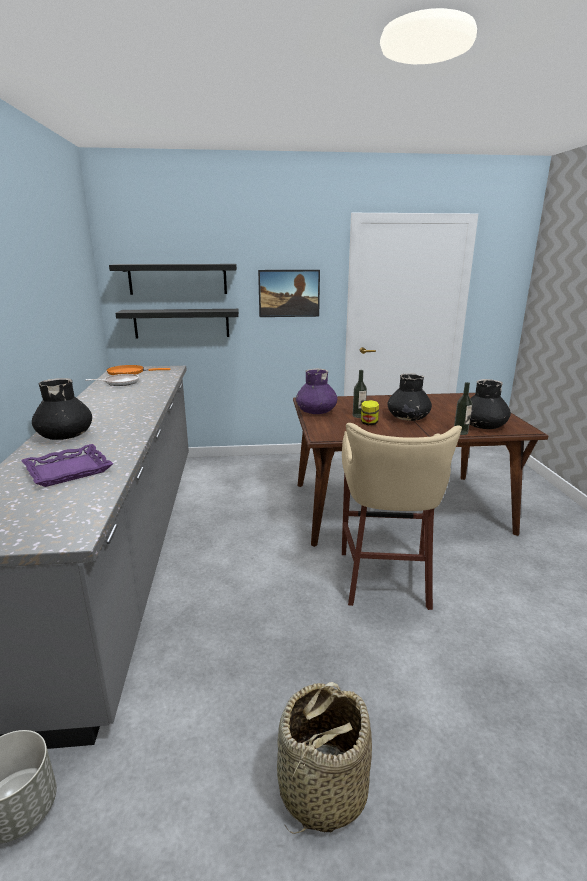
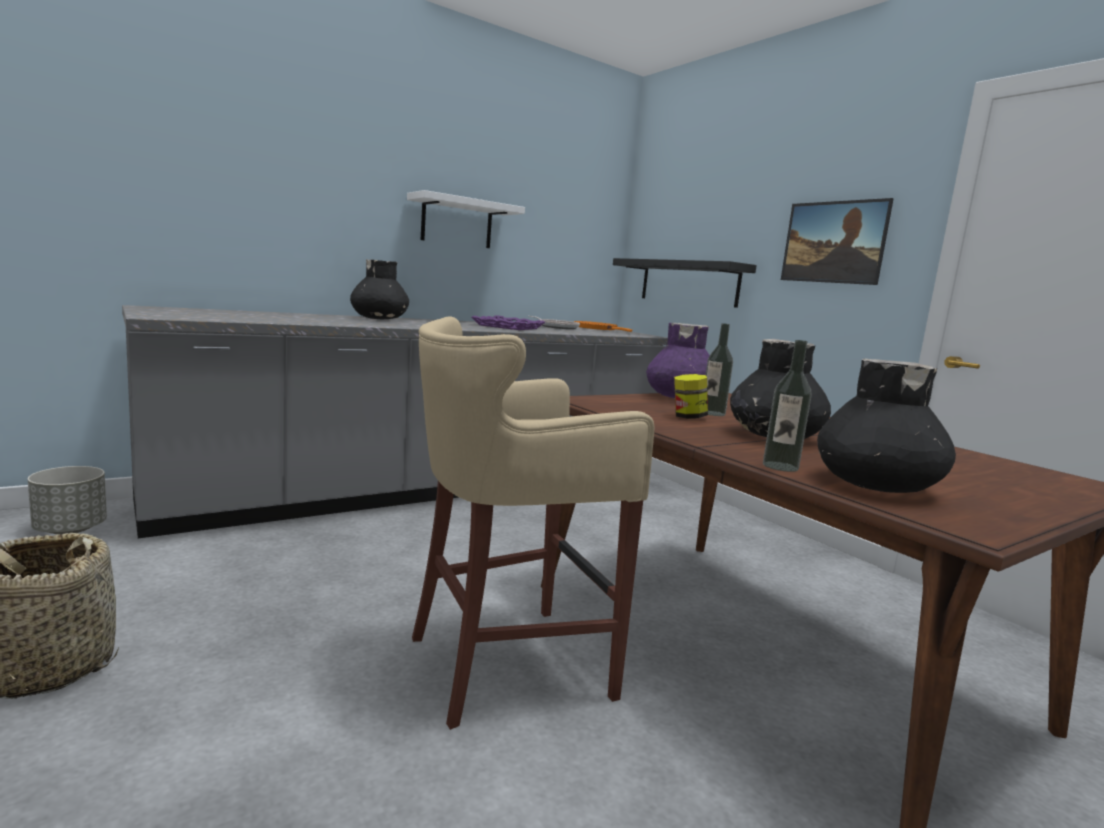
camera: 60 degrees right, 10 degrees down
(42, 318) = (457, 222): none -> white shelf
(68, 470) = (295, 318): purple tray -> purple tray (508, 327)
(178, 279) = (696, 222): black shelf -> none

